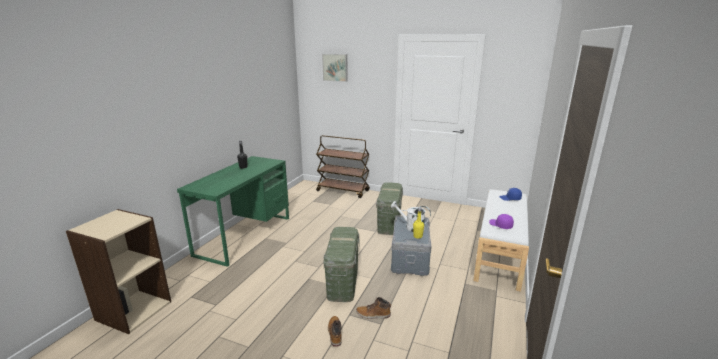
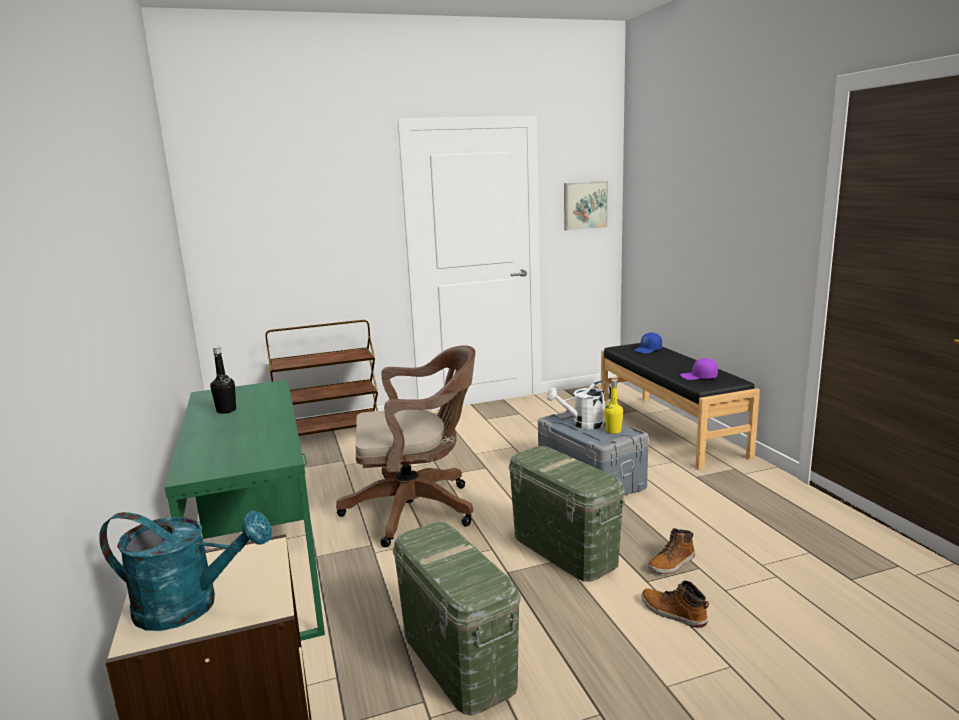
camera: 40 degrees left, 5 degrees down
(99, 226) = (190, 606): none -> turquoise watering can
(321, 237) = (417, 509): none -> brown office chair
(335, 67) = (273, 187): picture -> picture (584, 205)
(389, 223) = (486, 450): green storage box -> green storage box (457, 659)
(500, 253) = (670, 429): white bench -> black bench

